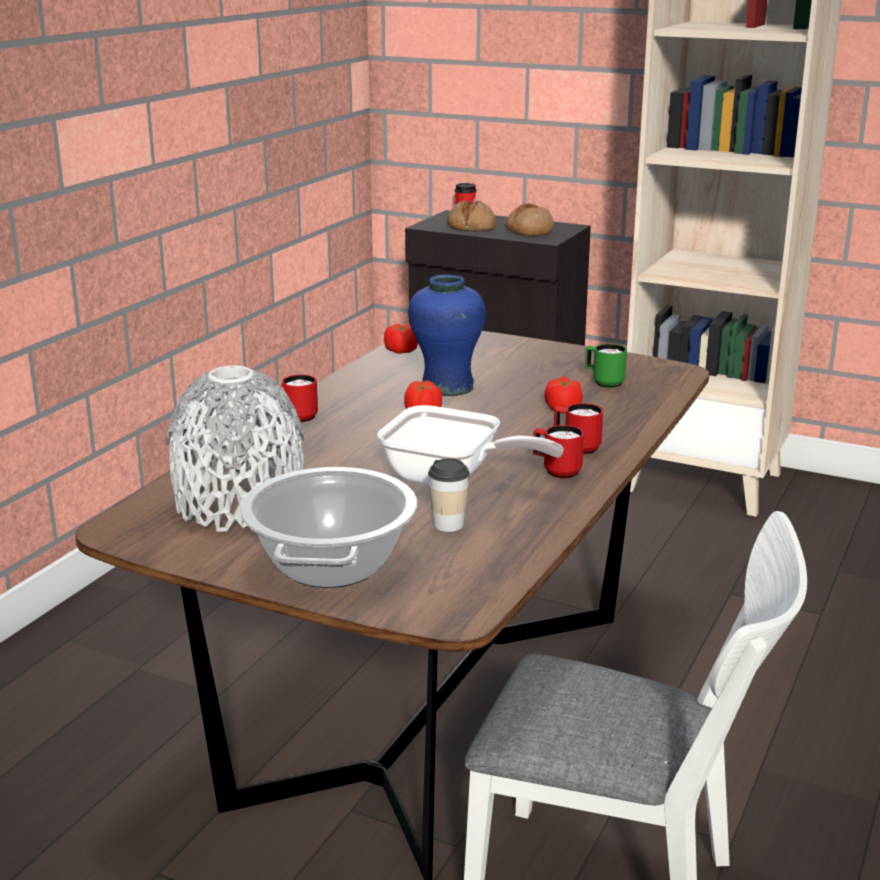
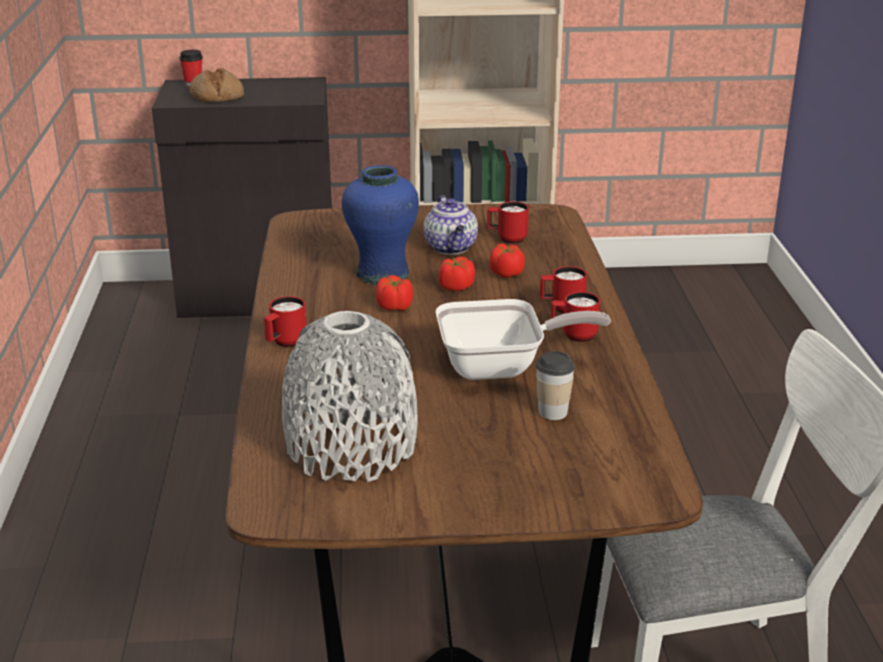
camera: 30 degrees left, 5 degrees up
(330, 565) = (507, 482): cooking pot -> none
(401, 351) = (293, 246): tomato -> tomato (456, 287)
(529, 231) = (279, 92): bread -> none
(539, 379) = (451, 248): none -> teapot
(603, 382) = (507, 239): green mug -> red mug

